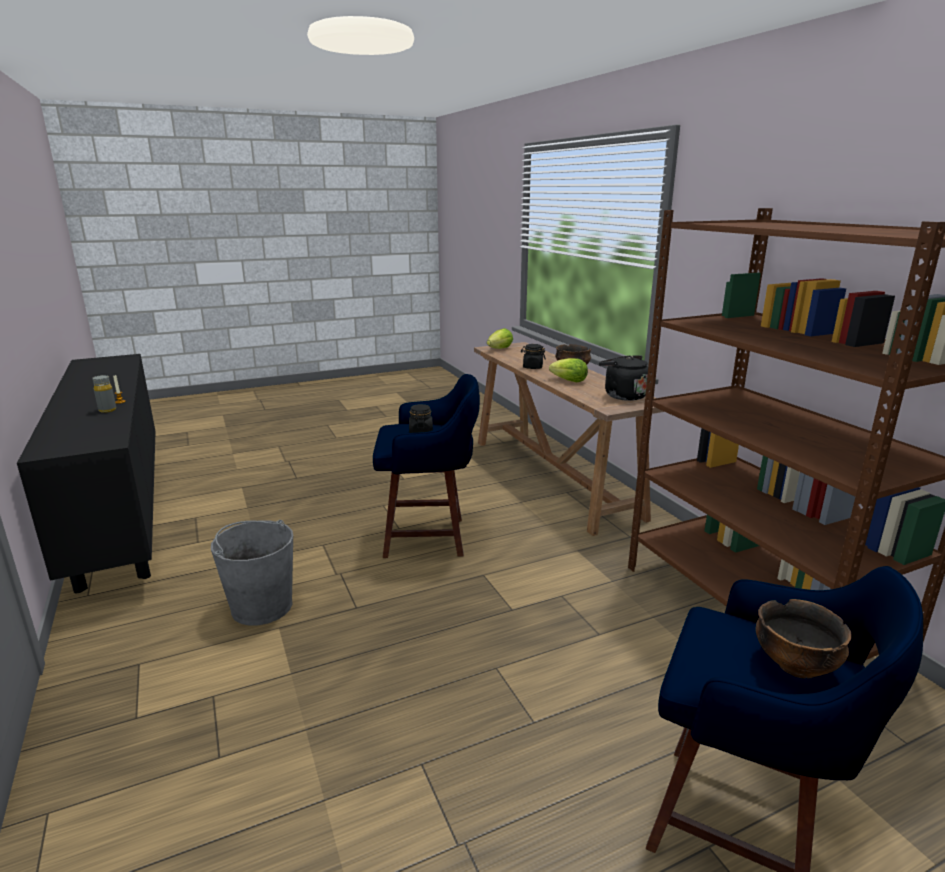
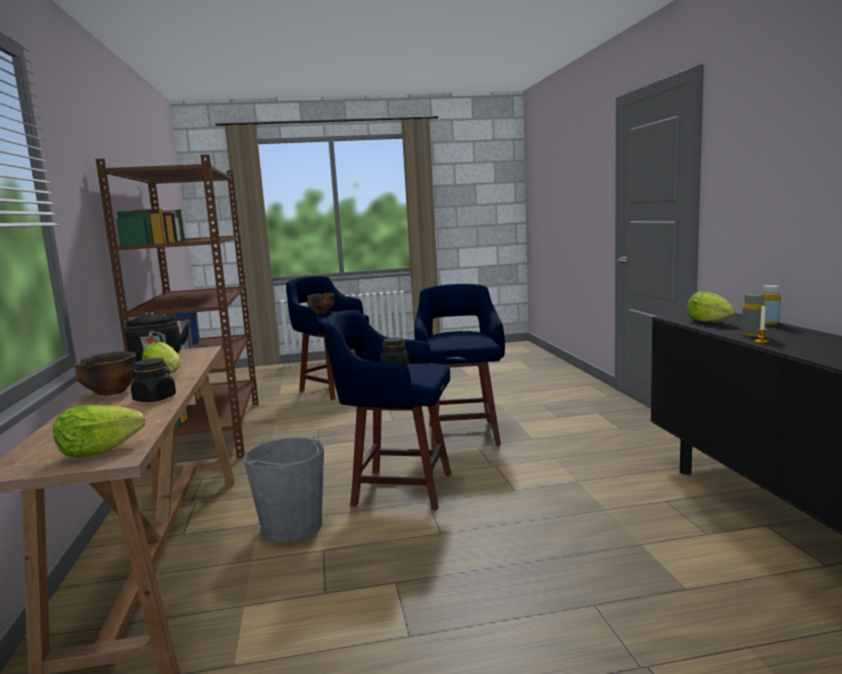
camera: 165 degrees left, 10 degrees down
(49, 428) = (769, 323): none -> yellow bottle
(95, 432) = (708, 321): none -> lettuce
(261, 606) = (553, 449): grey bucket -> grey bucket (292, 526)
(375, 635) = (463, 433): none -> blue stool

